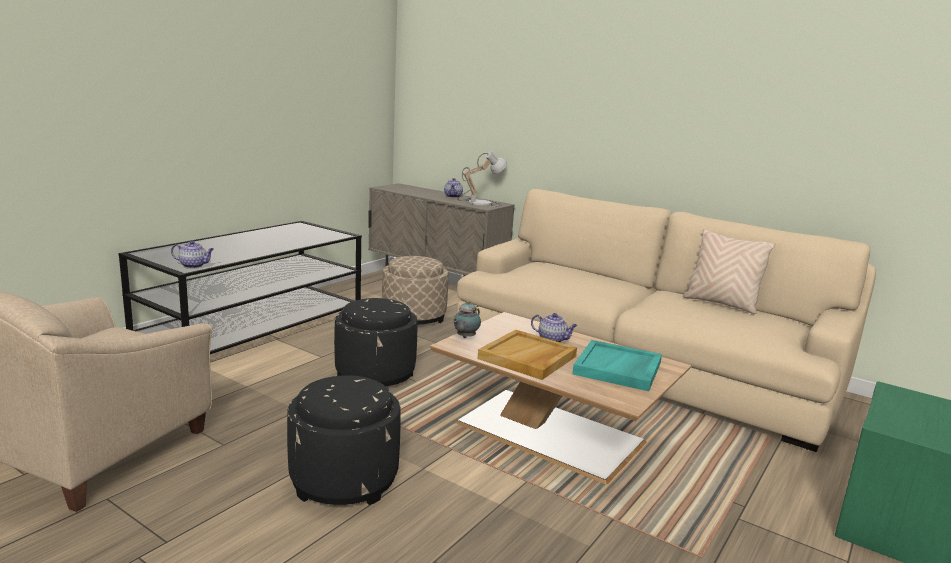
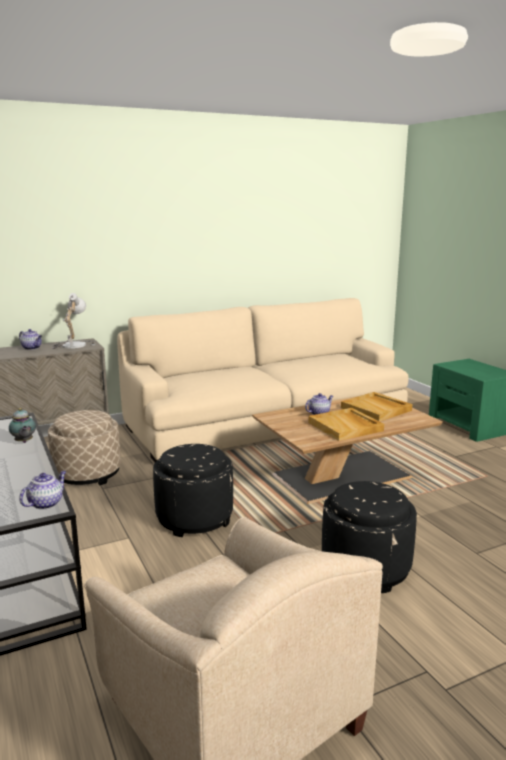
camera: 60 degrees left, 0 degrees up
(465, 337) = (295, 436): teapot -> teapot (24, 442)
(618, 369) = (376, 409): turquoise tray -> beige tray
(721, 304) = (308, 358): beige pillow -> none

